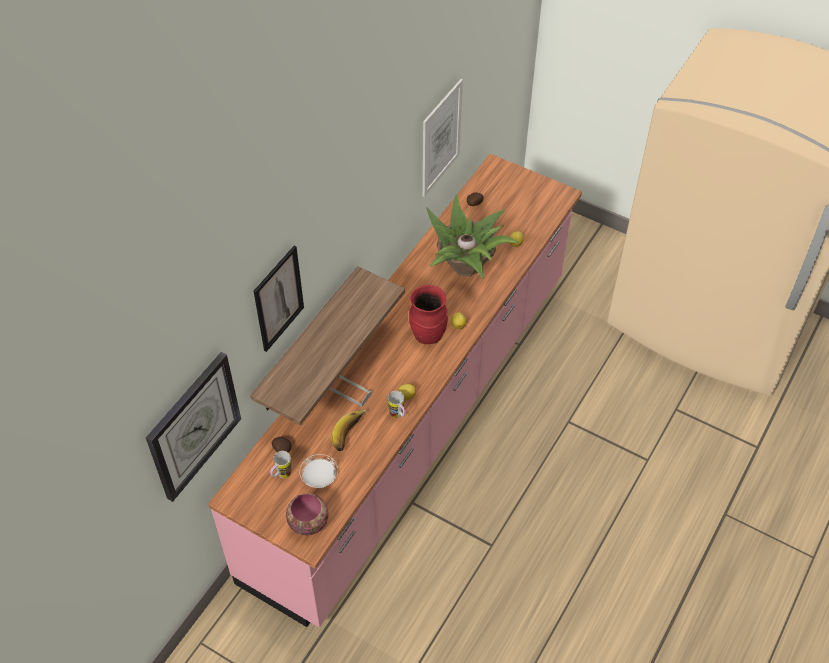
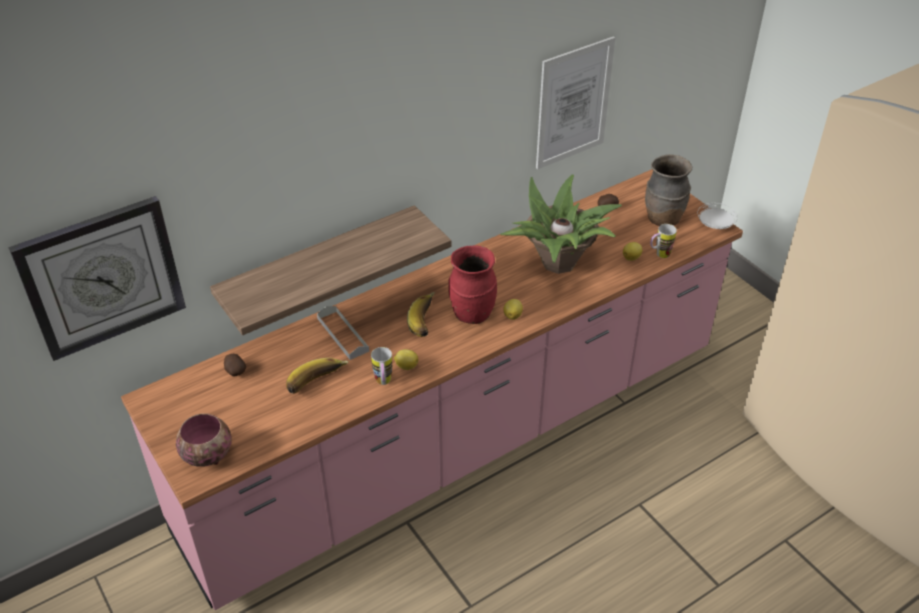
camera: 25 degrees right, 10 degrees down
(278, 299) = (267, 176): picture -> none
(281, 476) = (215, 397): mug -> mug (659, 255)
(319, 477) = (254, 413): white plate -> white plate (715, 225)
(398, 353) = (426, 322): none -> banana
(520, 200) = (662, 219): none -> brown vase

